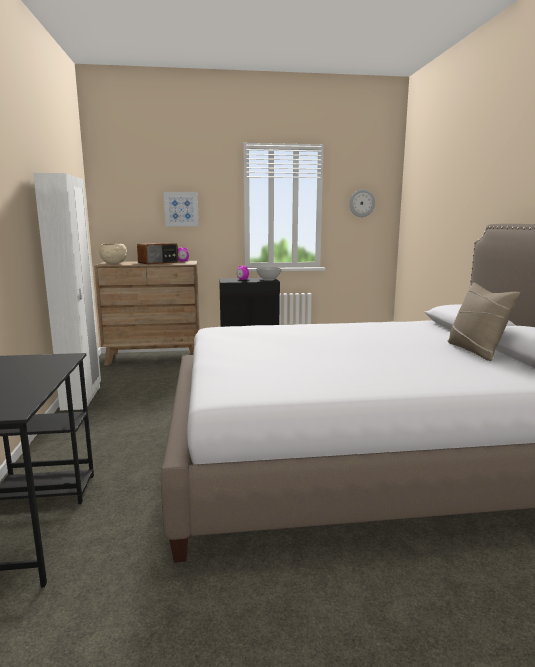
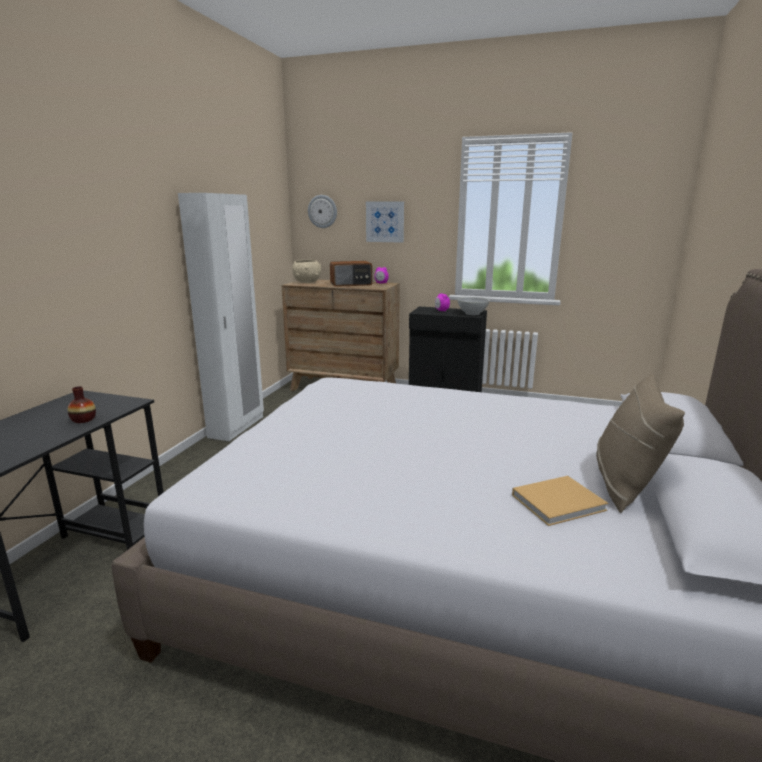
camera: 25 degrees right, 5 degrees up
(44, 371) = (83, 419): none -> vase
(362, 203) = (624, 214): wall clock -> wall clock (322, 211)
(456, 362) = (560, 502): none -> beige book

